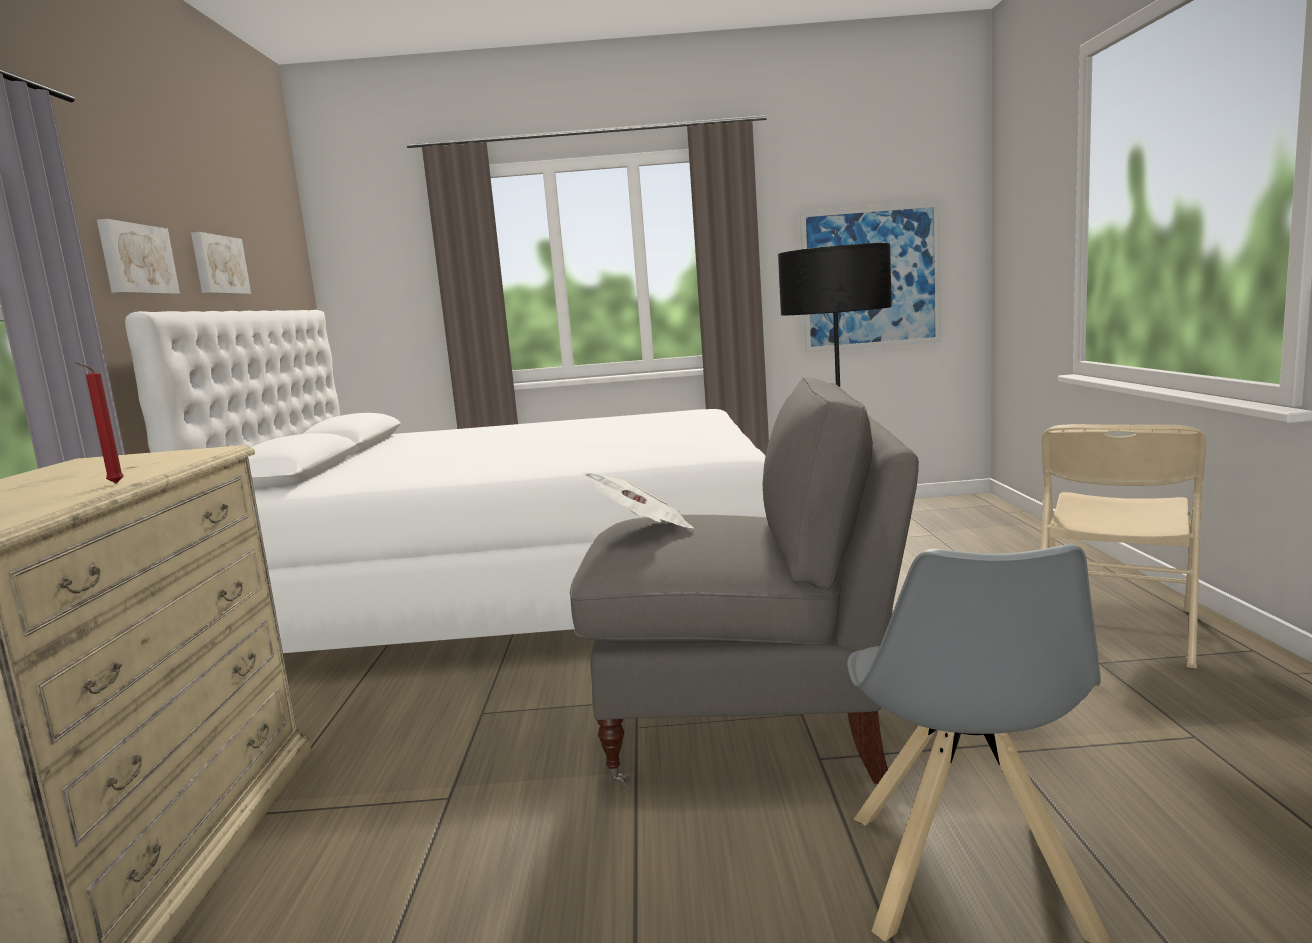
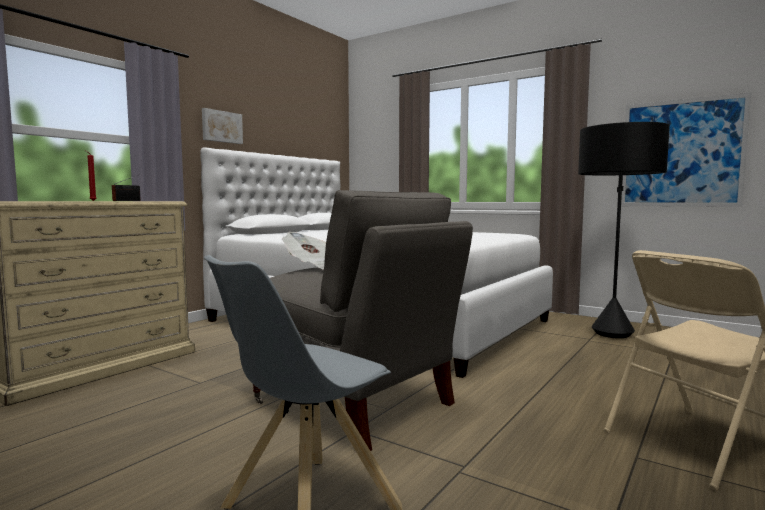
camera: 35 degrees right, 5 degrees down
(164, 467) = (128, 200): none -> radio
(218, 265) = (276, 133): picture -> none

